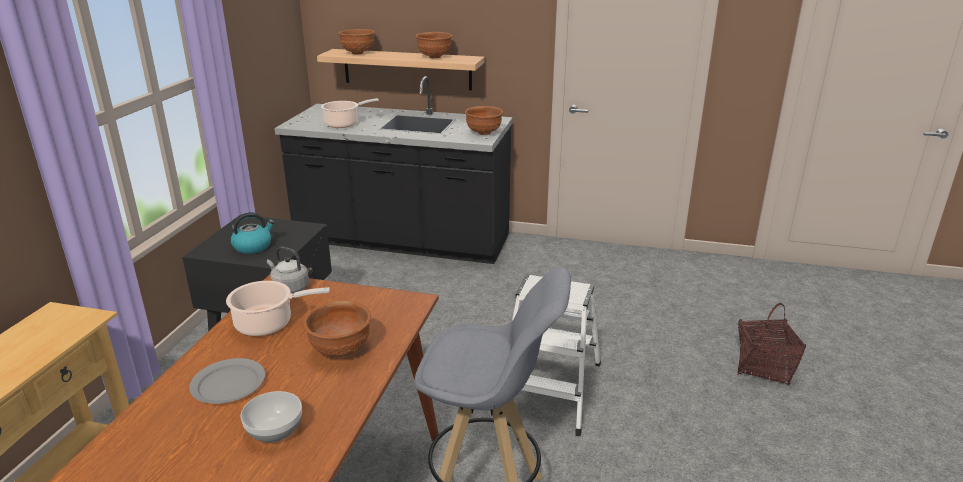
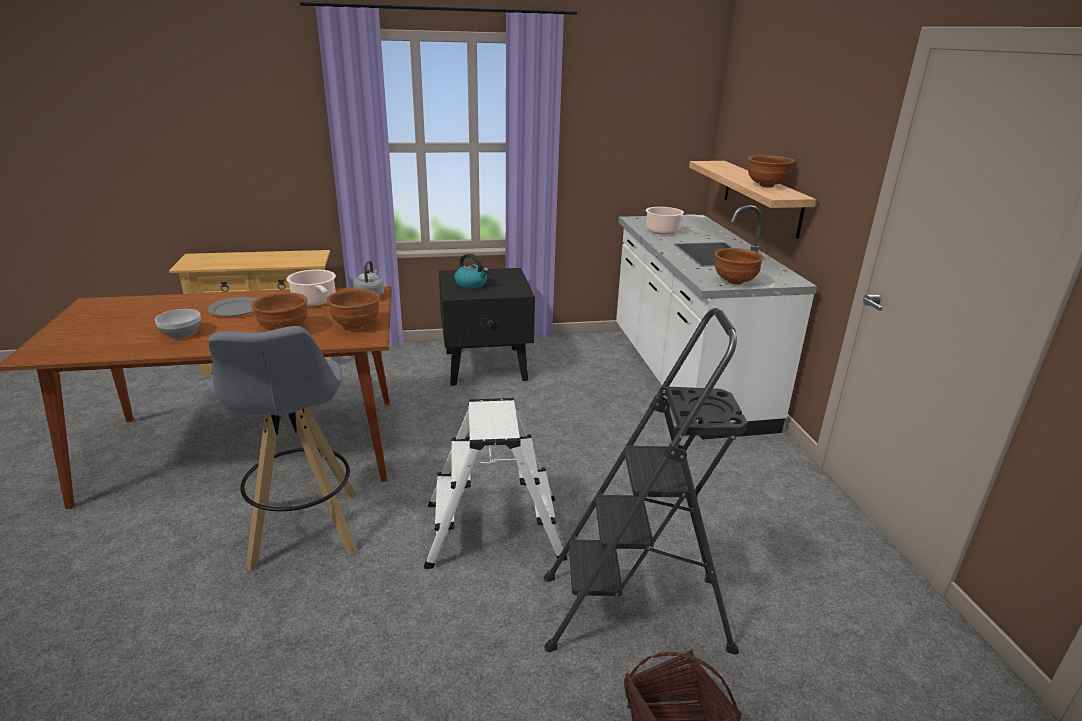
camera: 65 degrees right, 0 degrees up
(358, 53) = (724, 167): brown bowl -> brown bowl (357, 325)
(403, 241) = (685, 377): black counter -> white counter
(662, 348) = (638, 612): none -> step ladder

